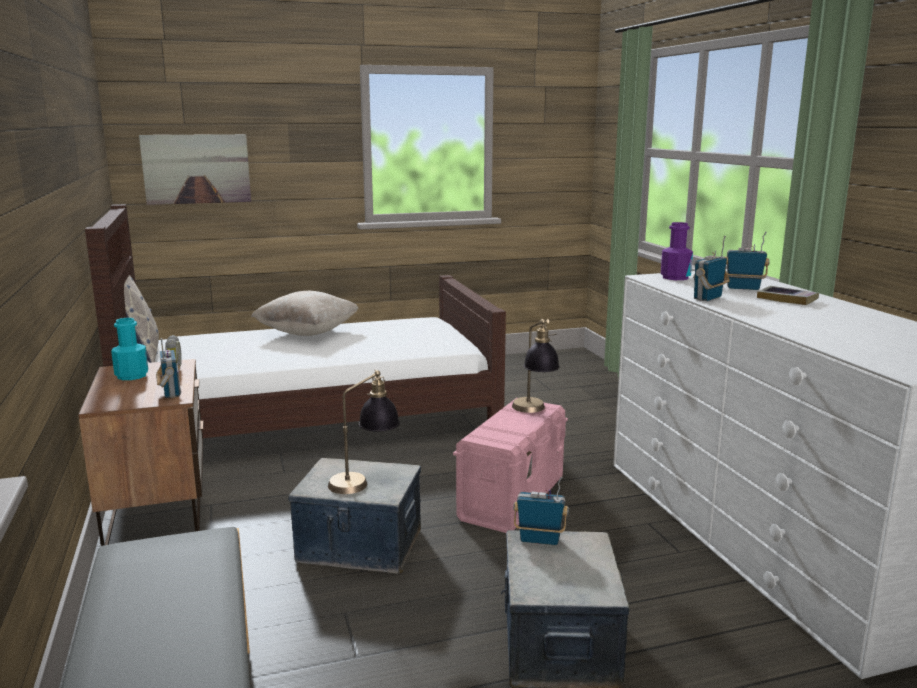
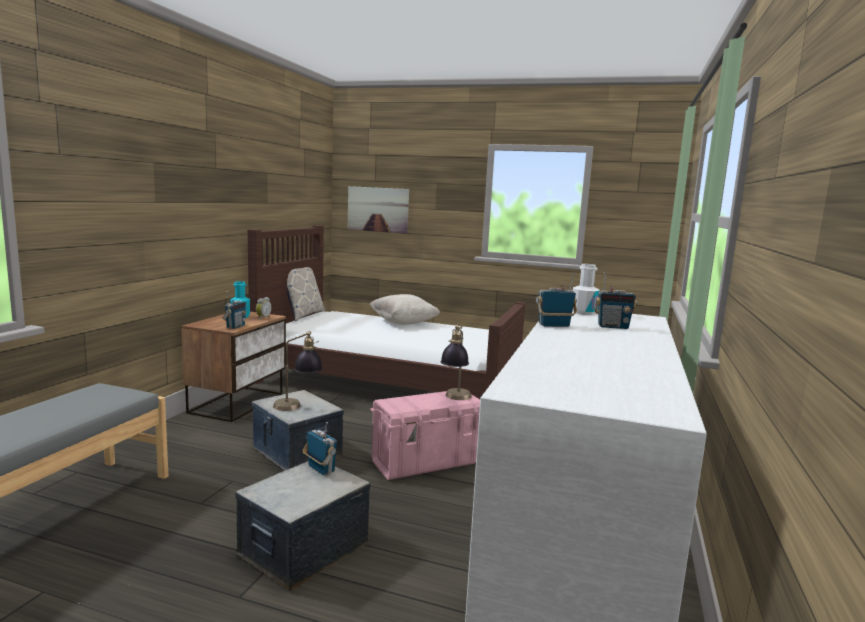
camera: 35 degrees right, 5 degrees down
(675, 277) = (583, 312): purple bottle -> white bottle
(743, 288) = (612, 327): radio -> radio turned 135 degrees clockwise
(787, 299) = (621, 339): book -> none

